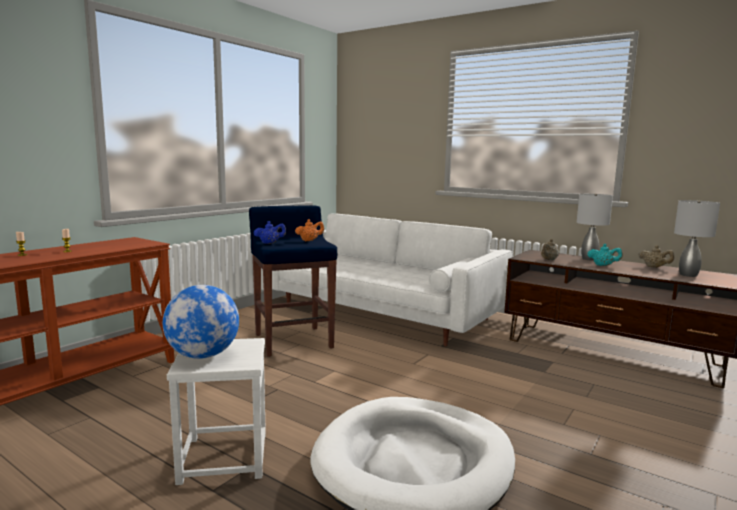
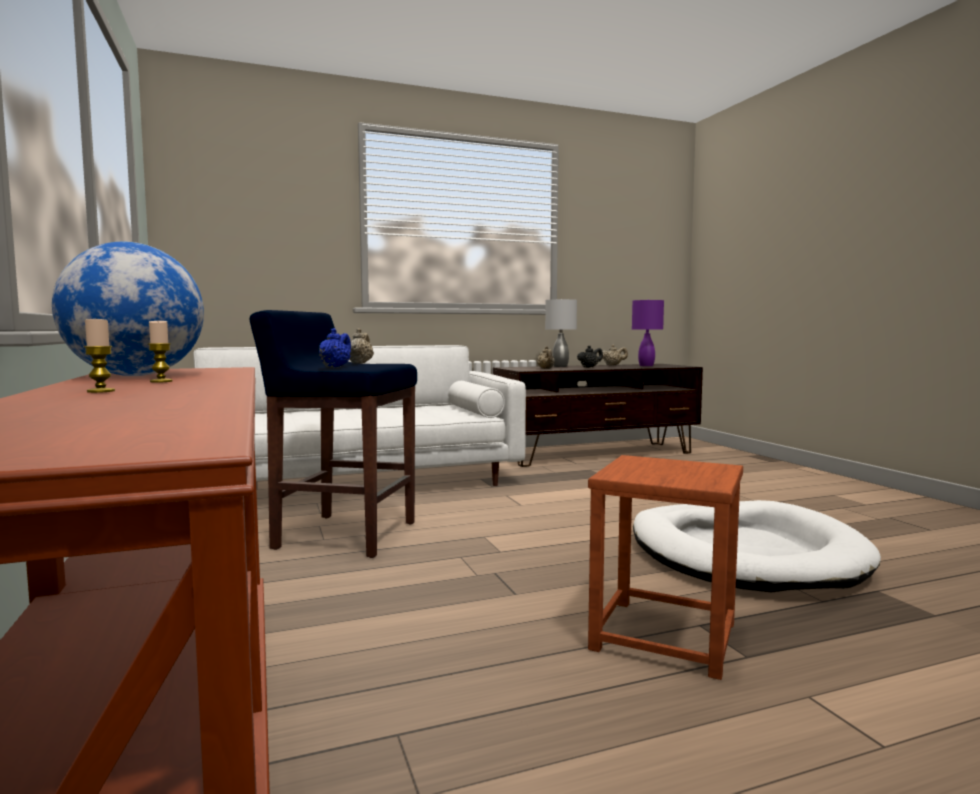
camera: 55 degrees left, 5 degrees down
(203, 355) = (670, 476): globe -> globe (135, 375)
(223, 457) = (663, 636): white stool -> brown stool
(309, 240) = (360, 363): orange teapot -> beige teapot
(603, 265) = (589, 367): turquoise teapot -> black teapot
(688, 275) = (646, 365): grey table lamp -> purple table lamp

